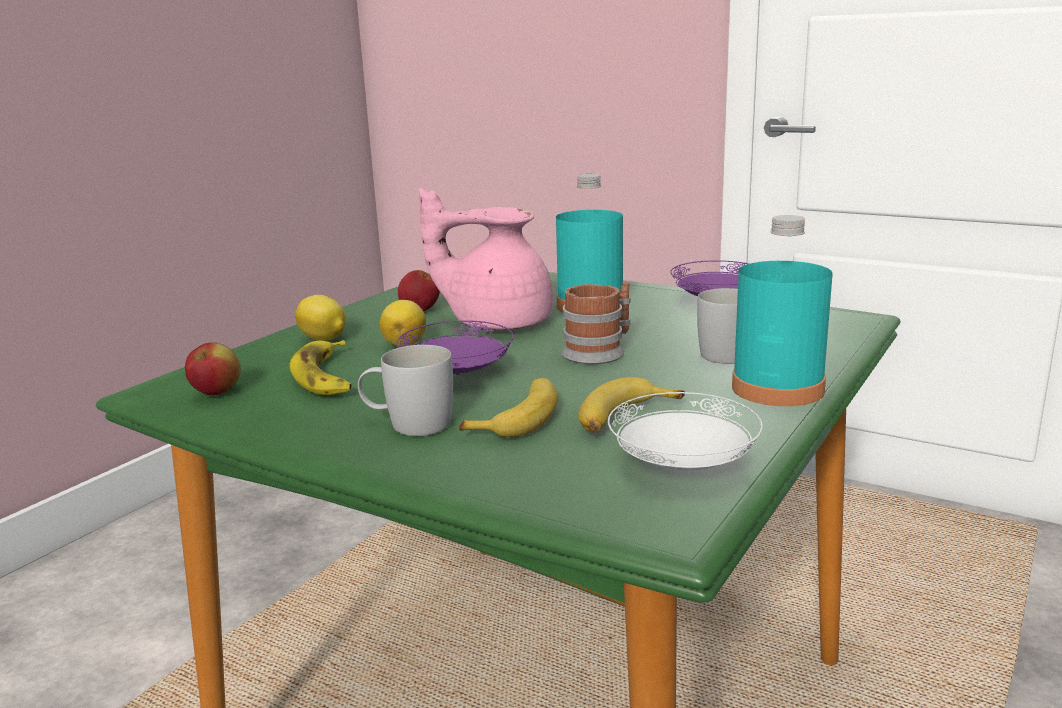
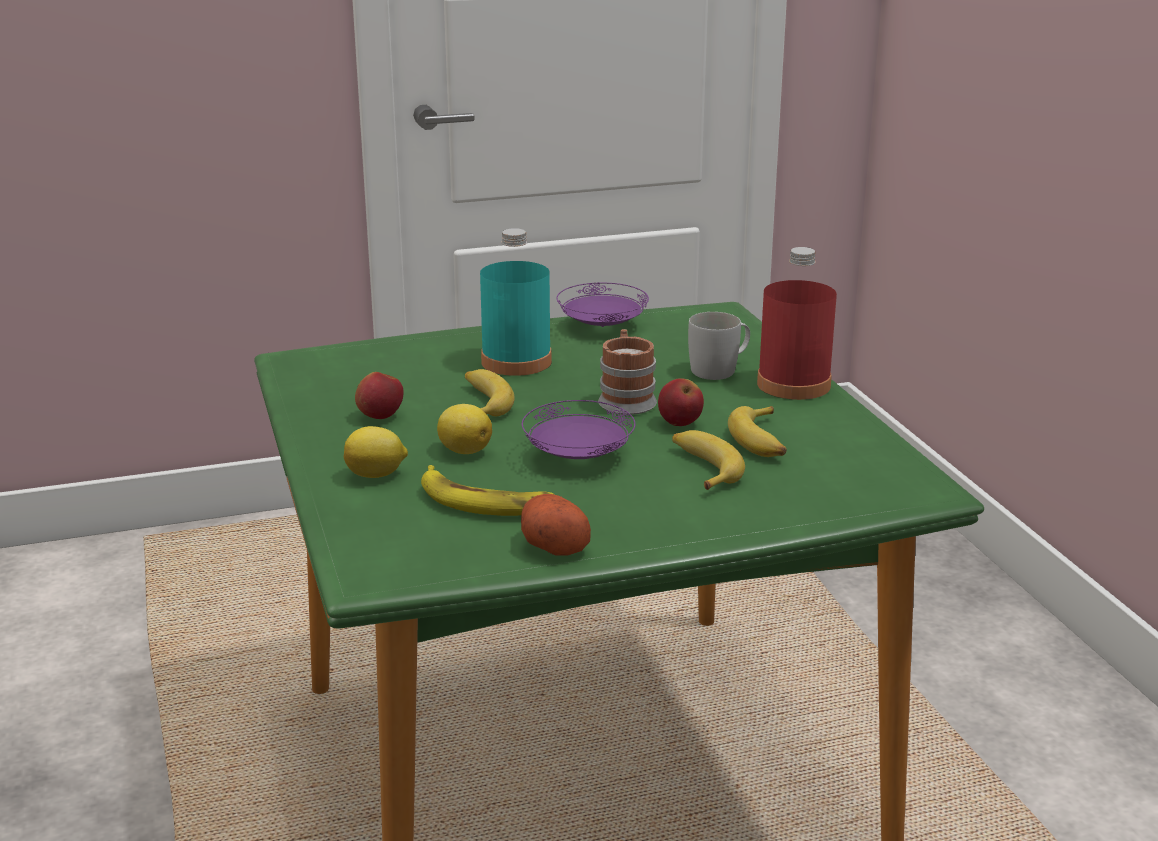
camera: 50 degrees left, 5 degrees up
(217, 393) = (434, 552): apple -> apple (680, 424)
(279, 420) = (553, 545): none -> potato
(408, 424) = (648, 504): white mug -> none
(497, 322) = (482, 403): pink teapot -> banana
(683, 467) = (859, 455): white plate -> none
(777, 388) = (793, 384): turquoise bottle -> red bottle

